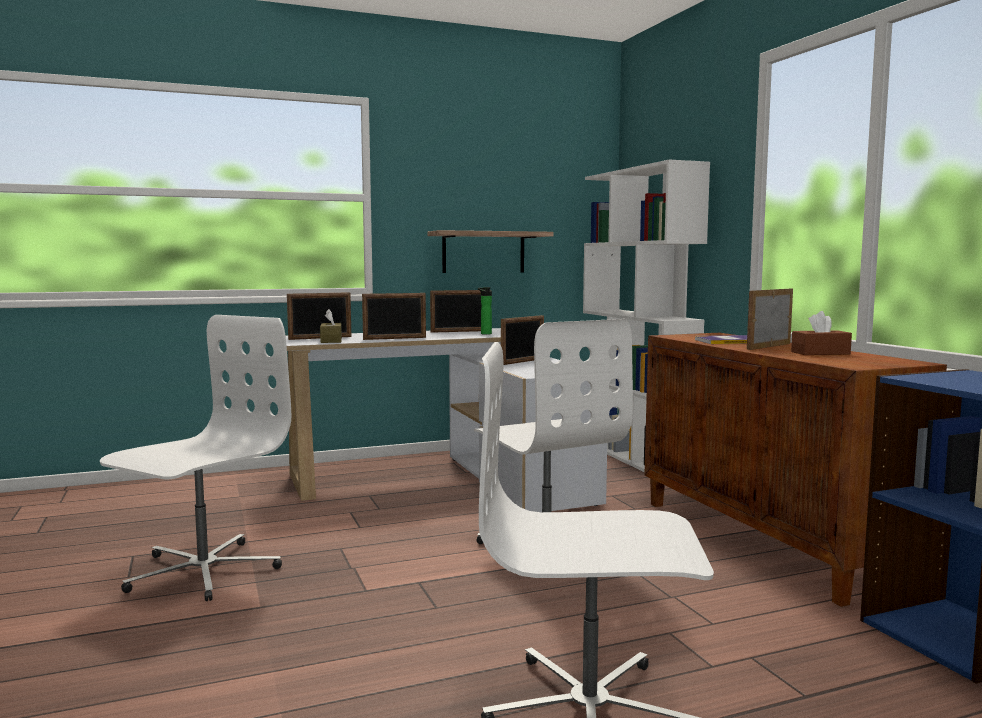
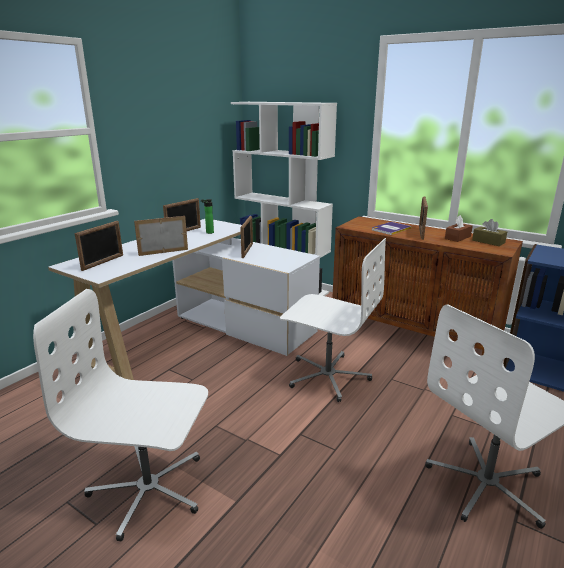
camera: 35 degrees left, 15 degrees up
(202, 571) = (148, 490): white office chair -> white office chair turned 75 degrees counterclockwise
(331, 340) = (122, 265): brown tissue box -> brown tissue box (488, 241)
(395, 338) = (163, 252): picture frame -> picture frame turned 150 degrees counterclockwise
(483, 252) = (173, 164): shelf -> none

